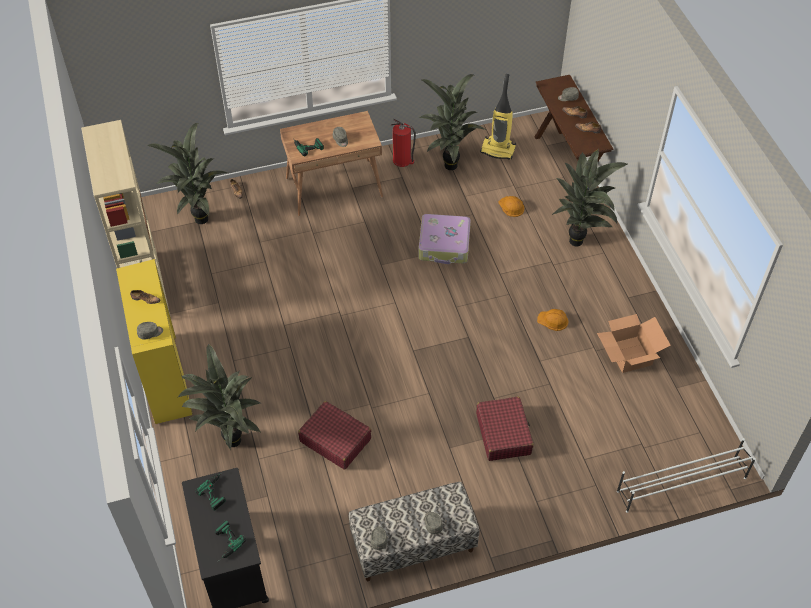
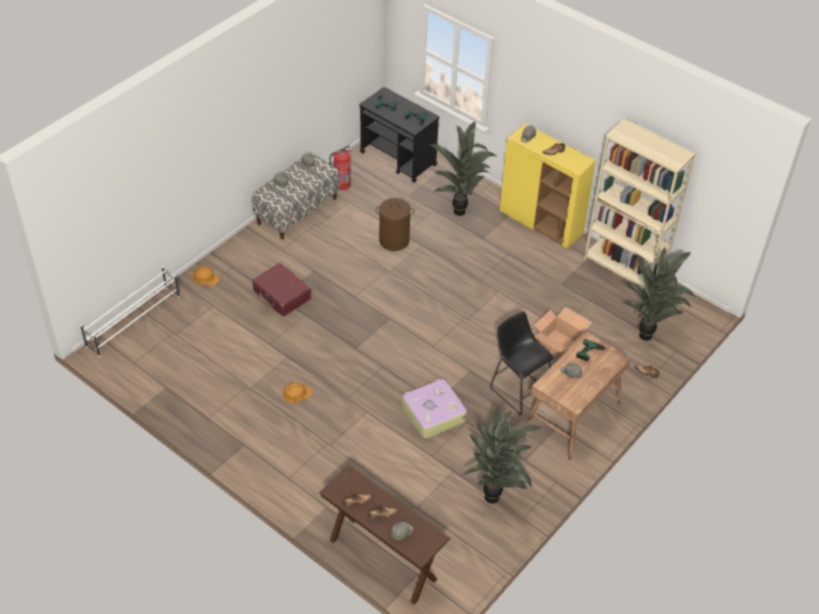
camera: 145 degrees right, 5 degrees down
(335, 440) = (394, 241): red suitcase -> brown laundry basket
(354, 229) = (518, 389): none -> black stool
(402, 160) = (539, 478): fire extinguisher -> fire extinguisher (341, 185)
(498, 150) = (461, 541): vacuum cleaner -> none
(511, 207) = (402, 482): orange hard hat -> orange hard hat (205, 277)
(579, 240) = (318, 479): potted plant -> none
(629, 355) = (217, 395): cardboard box -> cardboard box (560, 344)

